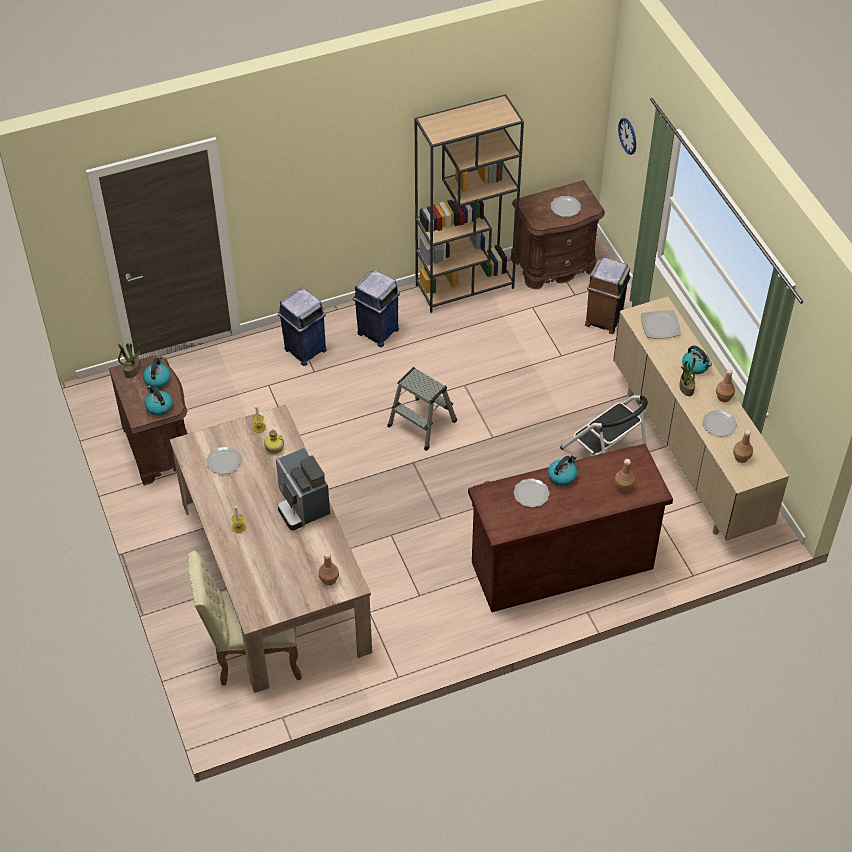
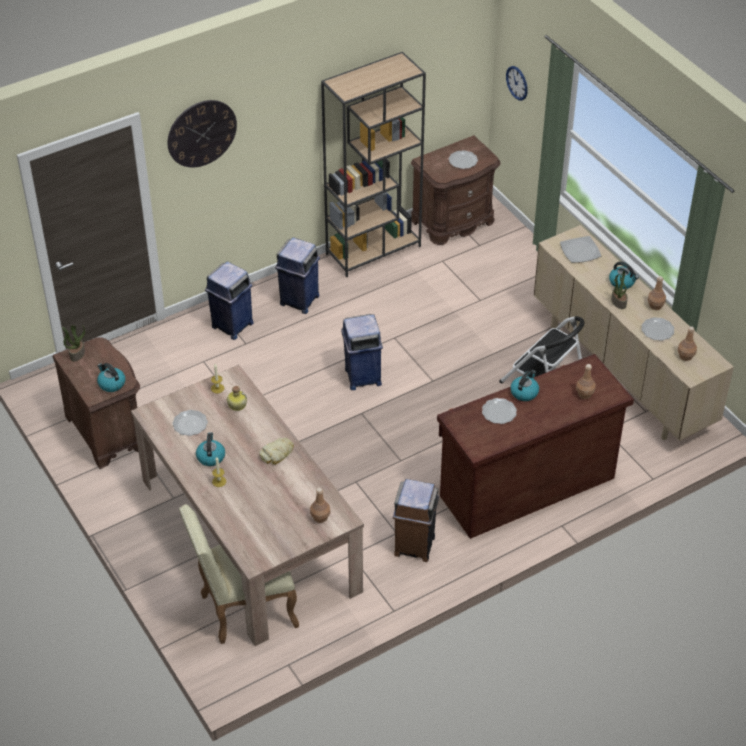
camera: 10 degrees left, 5 degrees down
(157, 379) = (104, 359): kettle -> kettle (210, 457)
(283, 161) = (201, 133): none -> wall clock
(302, 505) = (277, 453): coffee machine -> bread
(422, 423) = (362, 377): grey step ladder -> blue trash can
(604, 319) = (512, 263): brown trash can -> brown trash can (414, 545)

